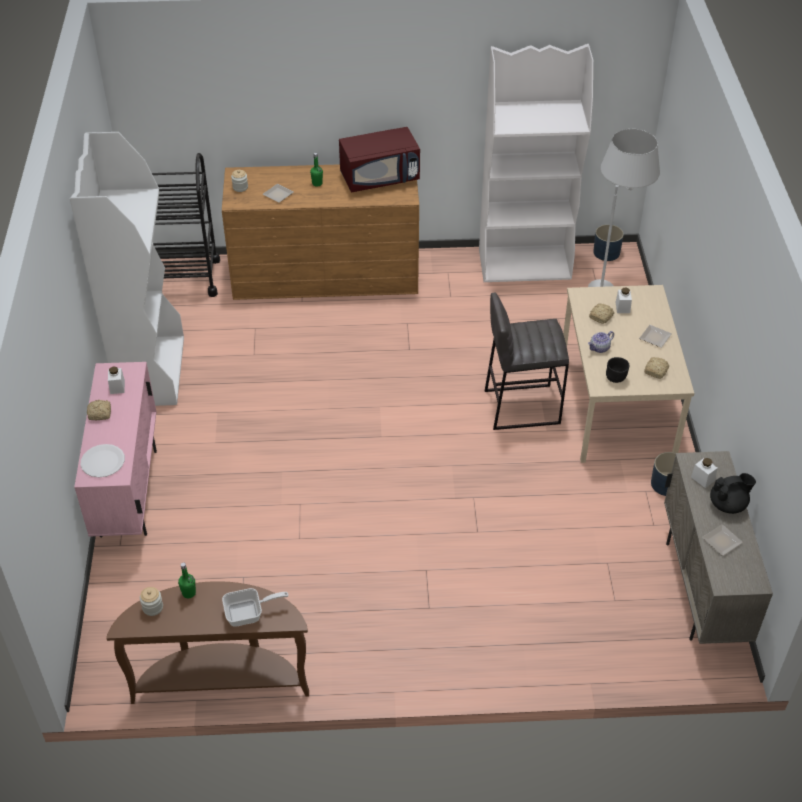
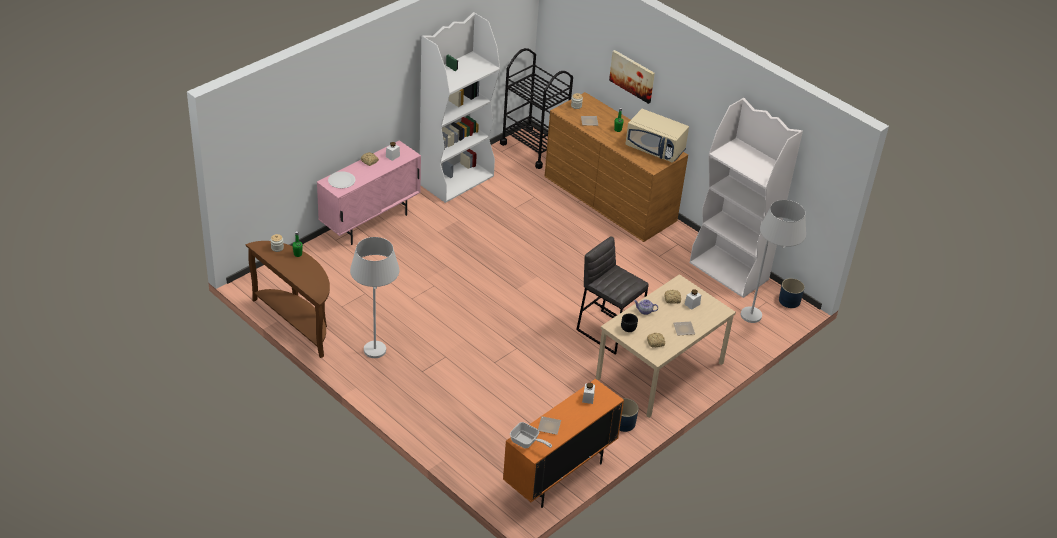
camera: 45 degrees right, 5 degrees down
(249, 613) = (307, 280): frying pan -> frying pan (527, 442)
(298, 107) = (632, 76): none -> picture
(365, 640) = (376, 359): none -> white floor lamp
(380, 177) = (655, 149): red microwave -> beige microwave
(701, 590) = (559, 476): beige cabinet -> orange cabinet
(728, 504) = (580, 417): black teapot -> none

